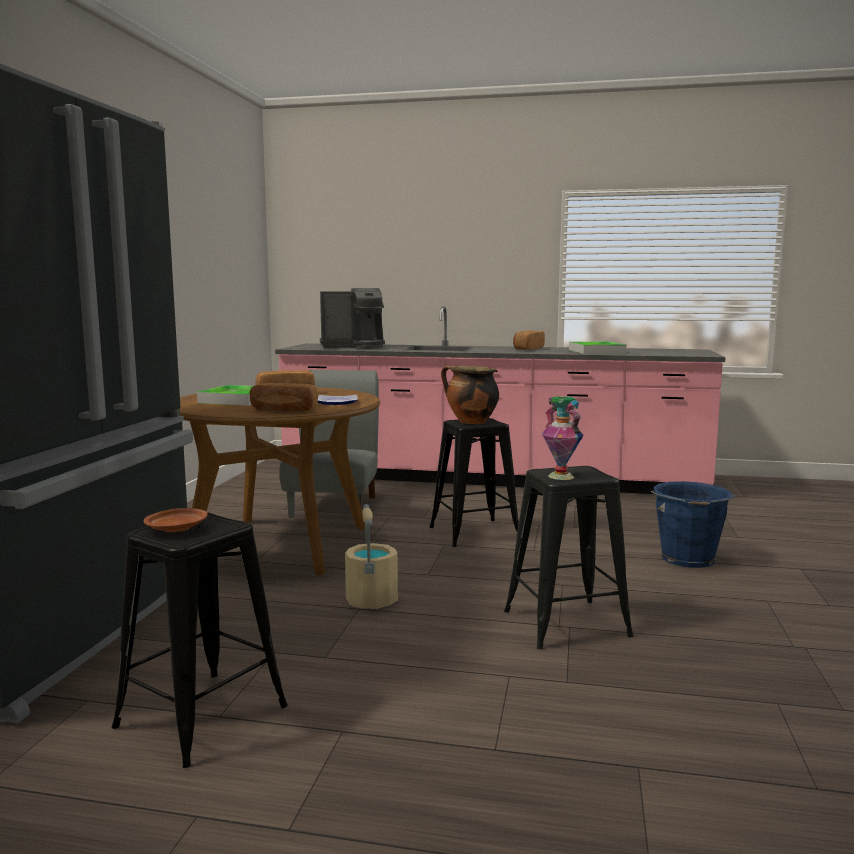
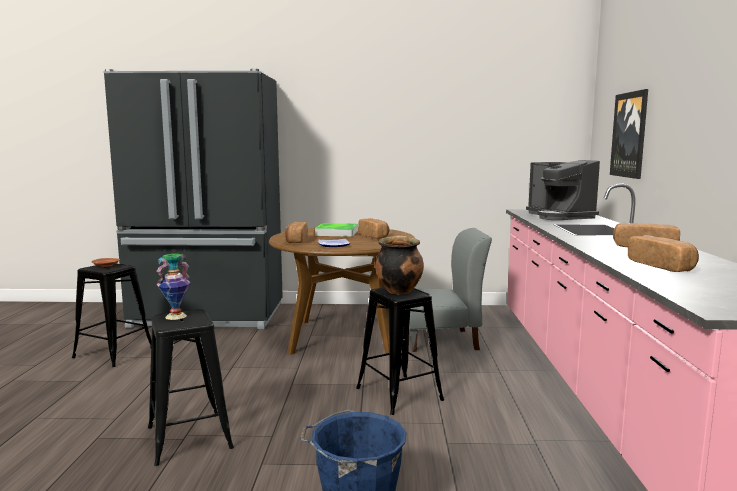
camera: 80 degrees right, 0 degrees up
(367, 264) = (630, 135): none -> picture
(371, 600) = (243, 371): beige bucket -> none
(596, 351) = (661, 266): tray -> bread

